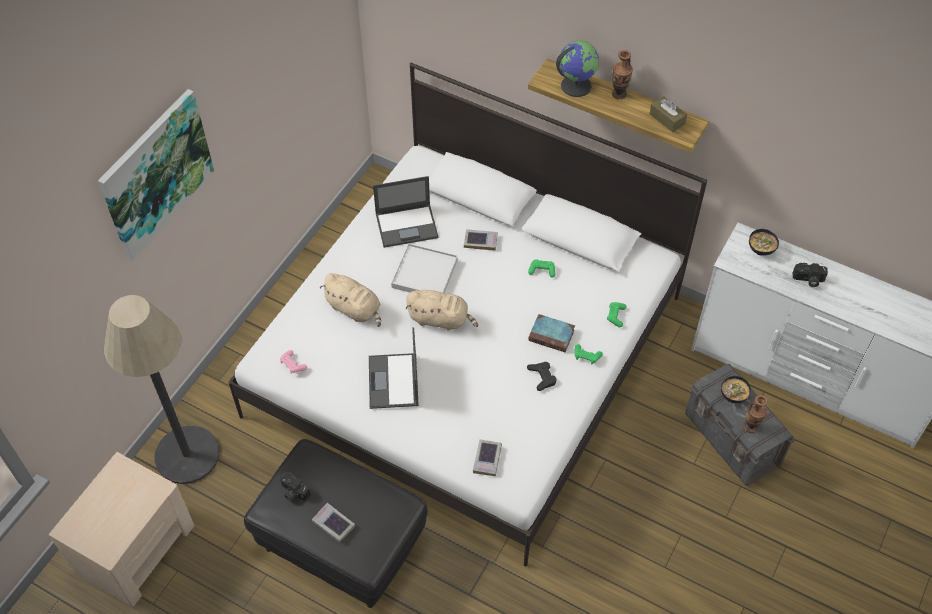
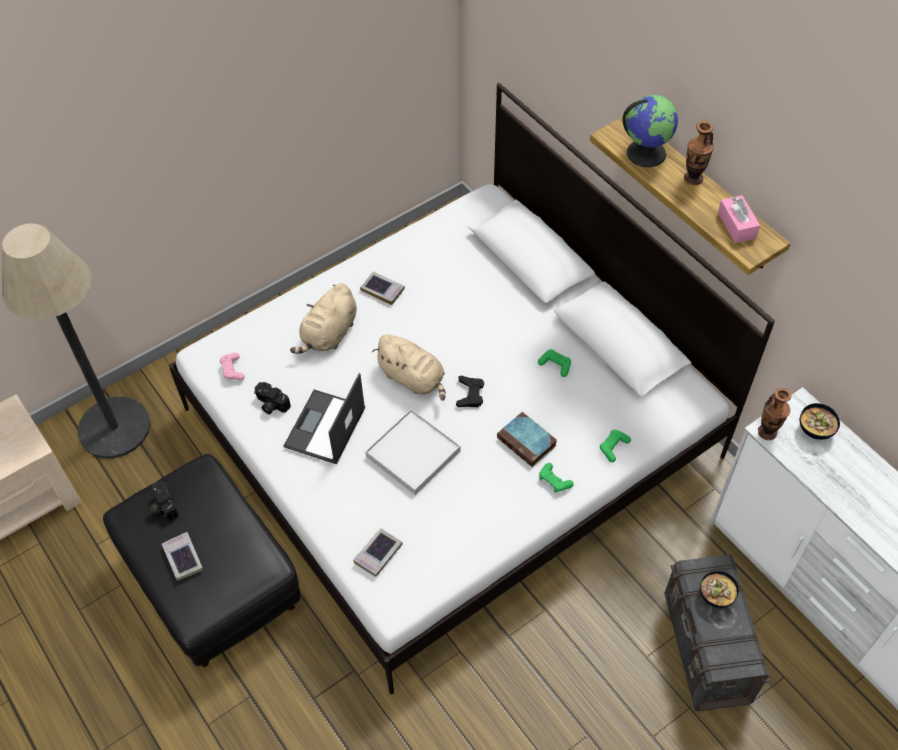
camera: 25 degrees right, 0 degrees up
(156, 174) = (118, 102): picture -> none
(355, 309) = (329, 334): beige plush toy -> beige plush toy turned 60 degrees clockwise
(407, 225) = (434, 265): laptop -> none
(425, 274) = (423, 323): white tray -> white tray (413, 454)
(480, 241) = (504, 309): book -> book (382, 290)
(542, 377) = (490, 485): black game controller -> black game controller (470, 394)
(667, 119) = (736, 225): brown tissue box -> pink tissue box
(750, 427) = (718, 642): vase -> vase (767, 432)
(808, 280) = (858, 489): camera -> camera (270, 404)

